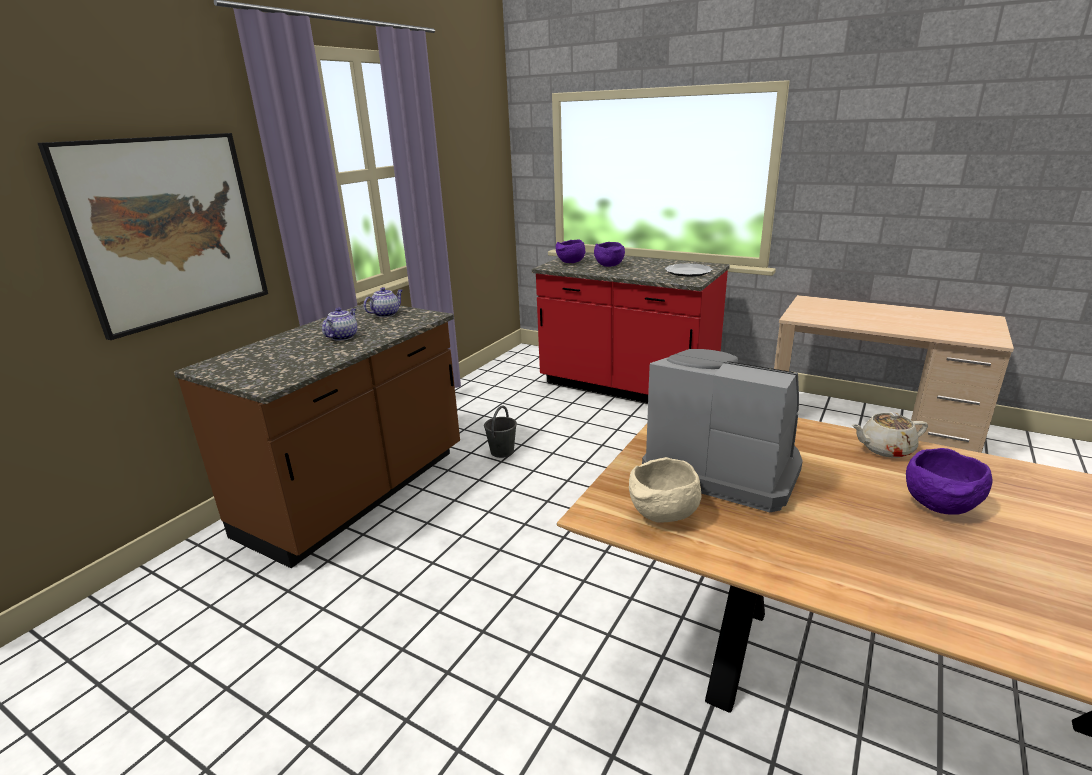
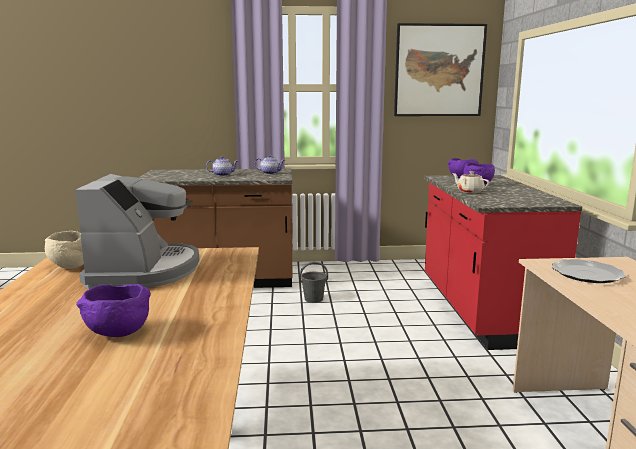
camera: 55 degrees right, 10 degrees down
(169, 230) = (179, 102): picture -> picture (439, 70)
(688, 272) = (515, 200): plate -> plate (586, 274)
(885, 449) = (215, 310): beige teapot -> beige teapot (469, 191)

